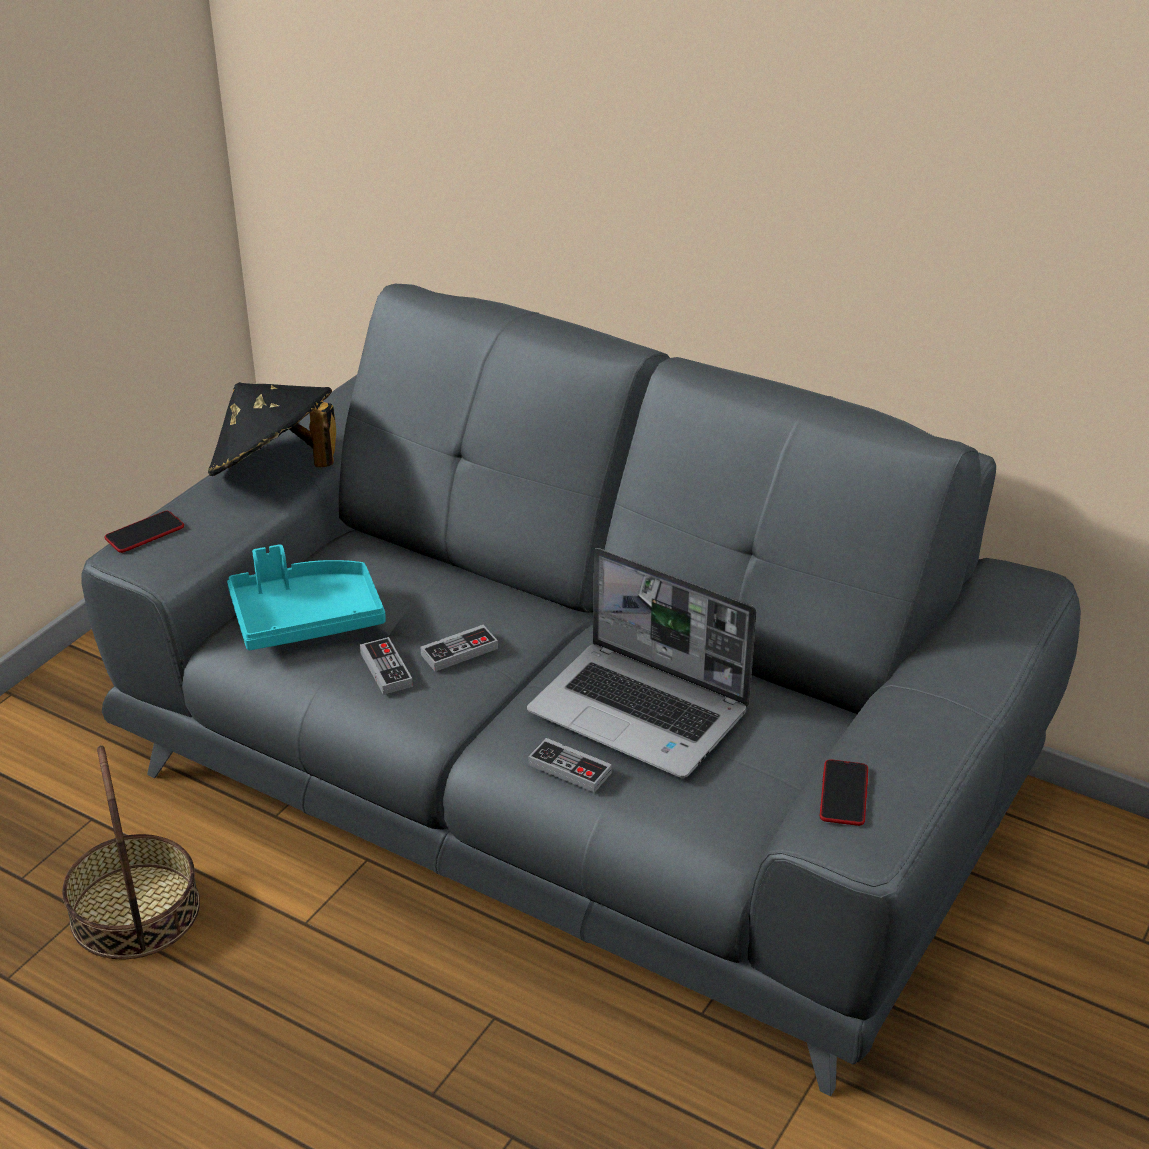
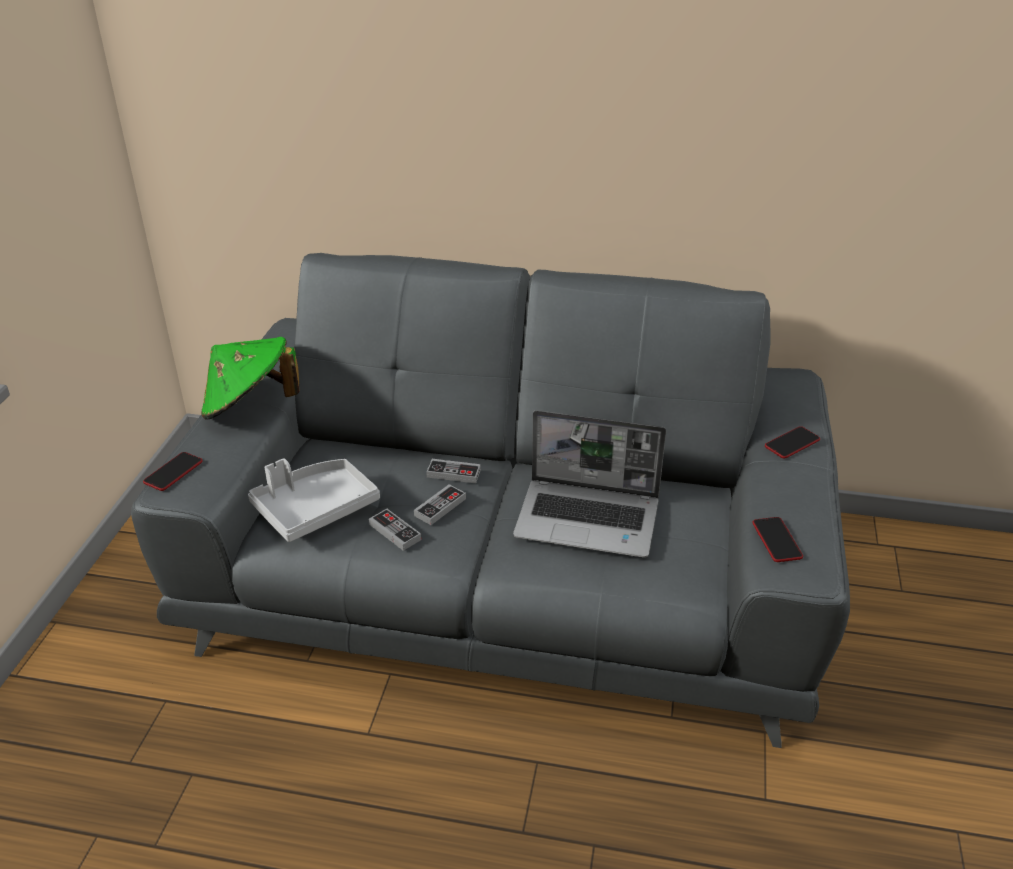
camera: 20 degrees left, 0 degrees up
(135, 911) = (234, 762): basket -> none
(275, 471) = (250, 407): black hat -> green hat
(306, 618) = (315, 509): turquoise tray -> grey tray
(569, 769) = (565, 570): game controller -> game controller (453, 473)
(958, 672) = (792, 443): none -> phone

